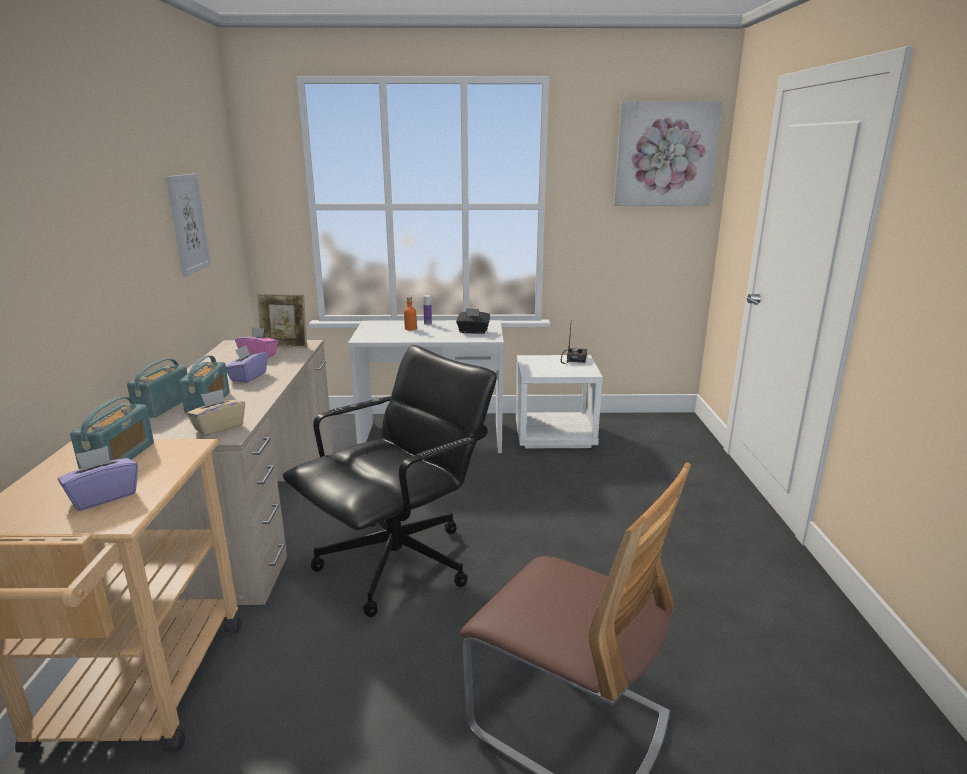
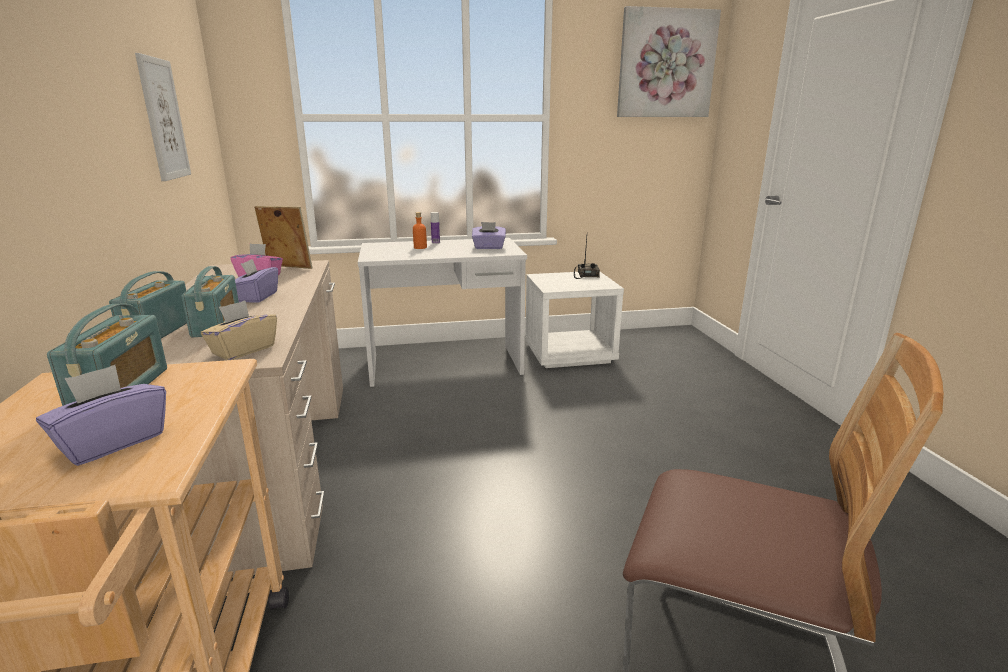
camera: 10 degrees left, 0 degrees up
(285, 347) = (287, 268): picture frame -> picture frame turned 150 degrees counterclockwise
(398, 563) = (458, 499): black office chair -> none
(473, 331) = (488, 247): black tissue box -> purple tissue box

